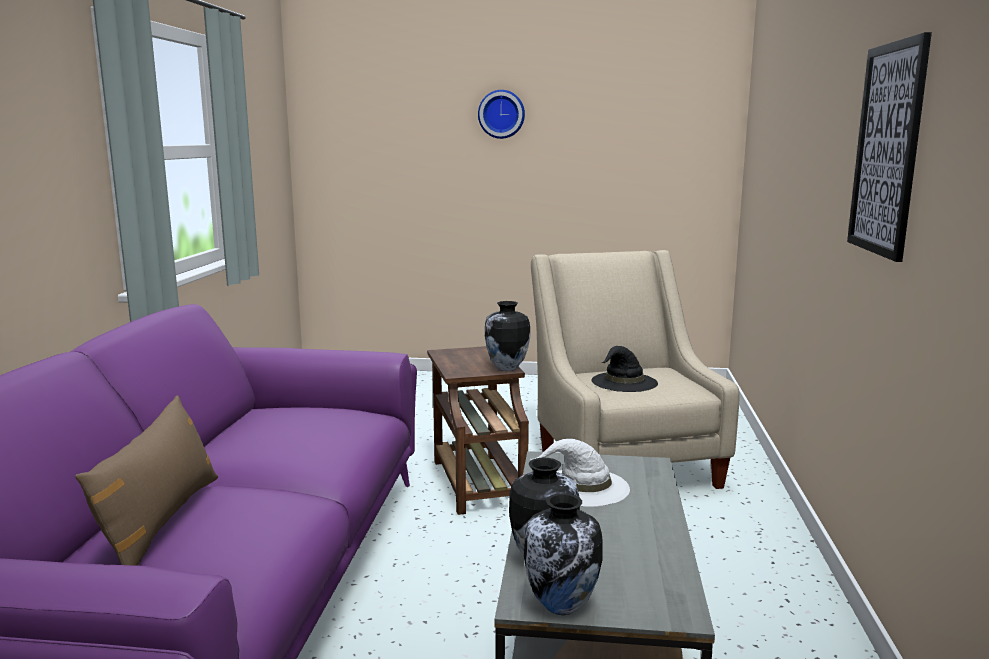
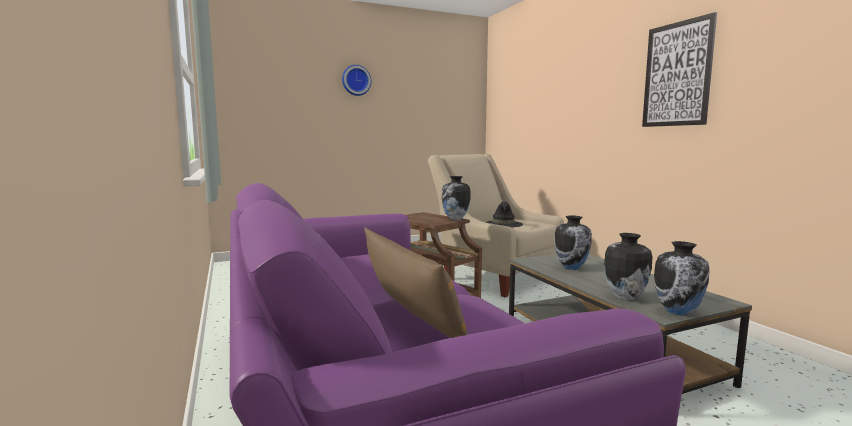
camera: 30 degrees left, 5 degrees down
(584, 487) = (571, 267): white hat -> vase

